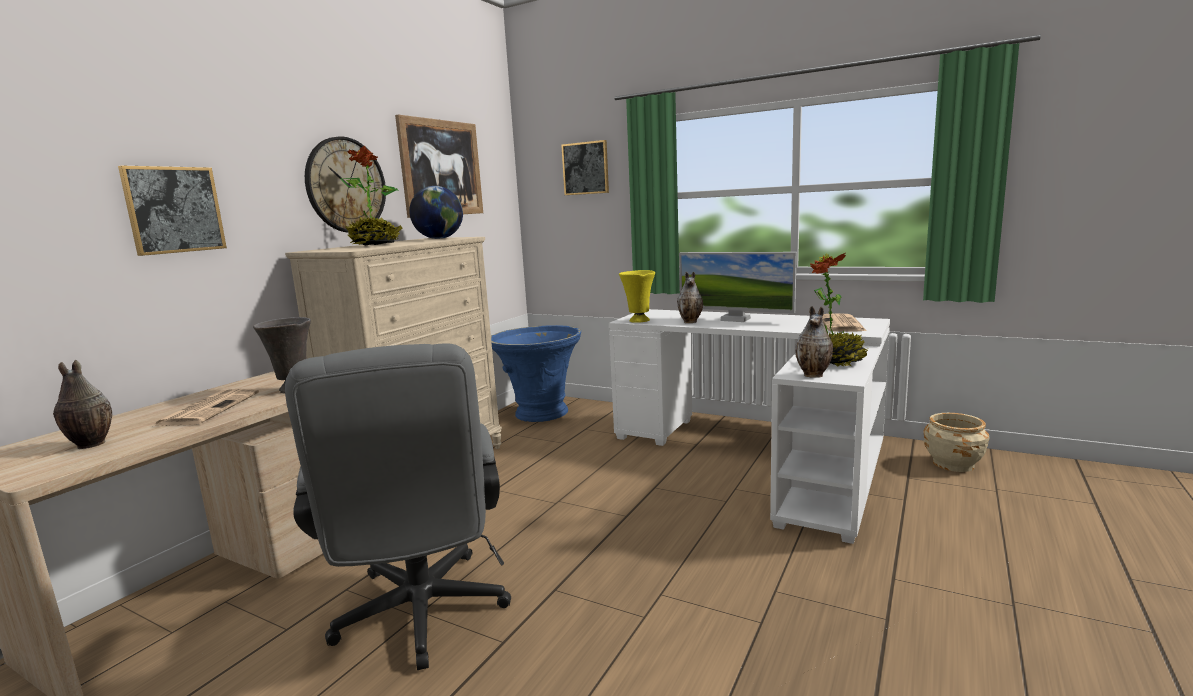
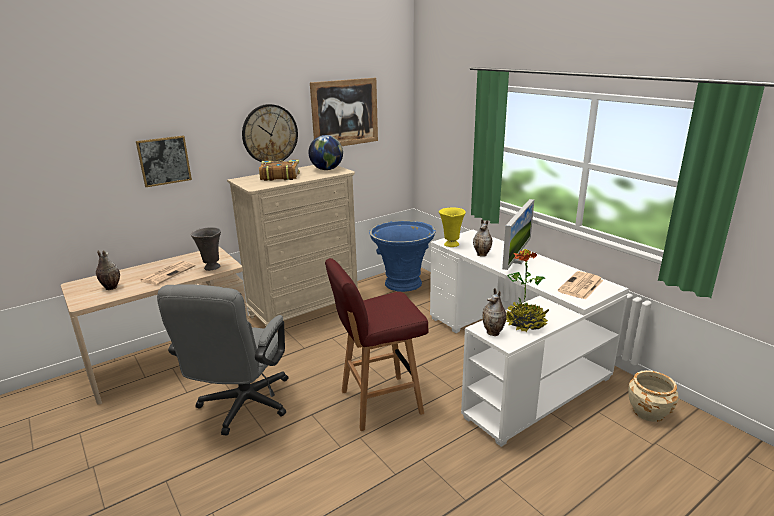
camera: 25 degrees right, 10 degrees up
(375, 245) = (279, 176): potted plant -> book
(585, 168) = (453, 114): picture -> none
(643, 544) = (379, 402): none -> red stool
(735, 319) = (515, 259): monitor -> monitor turned 120 degrees counterclockwise

